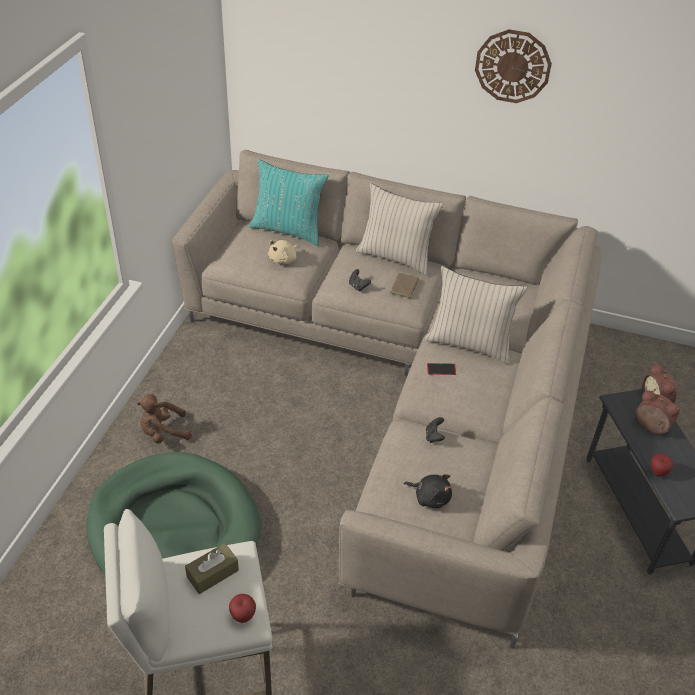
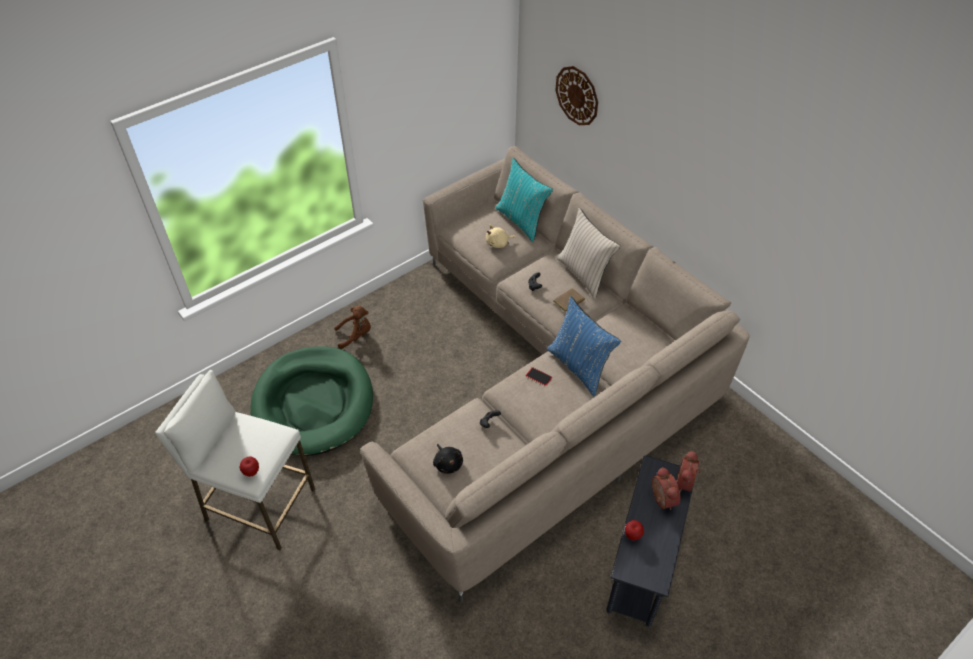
camera: 35 degrees right, 5 degrees up
(163, 433) = (356, 335): brown plush toy -> brown plush toy turned 150 degrees clockwise
(212, 573) = (256, 437): brown tissue box -> none
(469, 343) = (579, 367): beige pillow -> blue pillow
(512, 66) = (703, 151): wall clock -> wall clock (577, 95)

